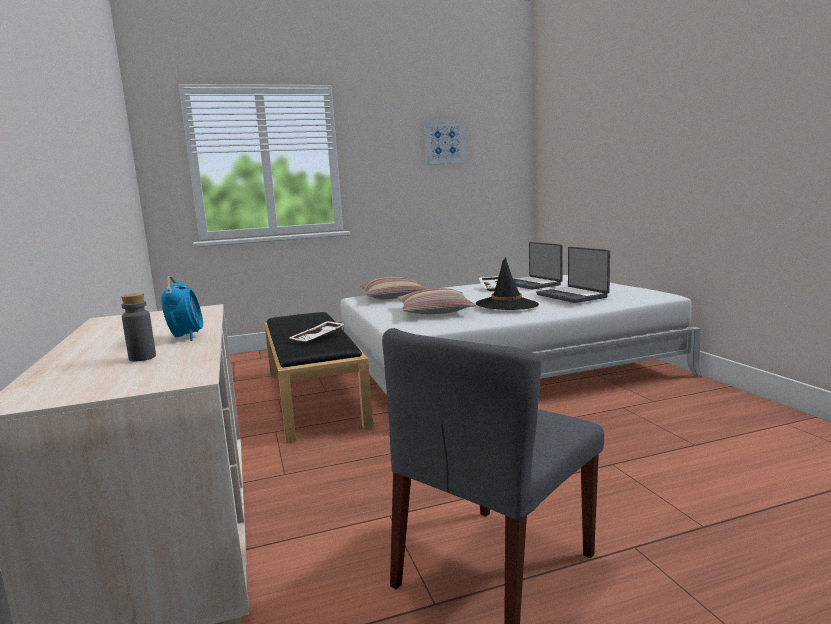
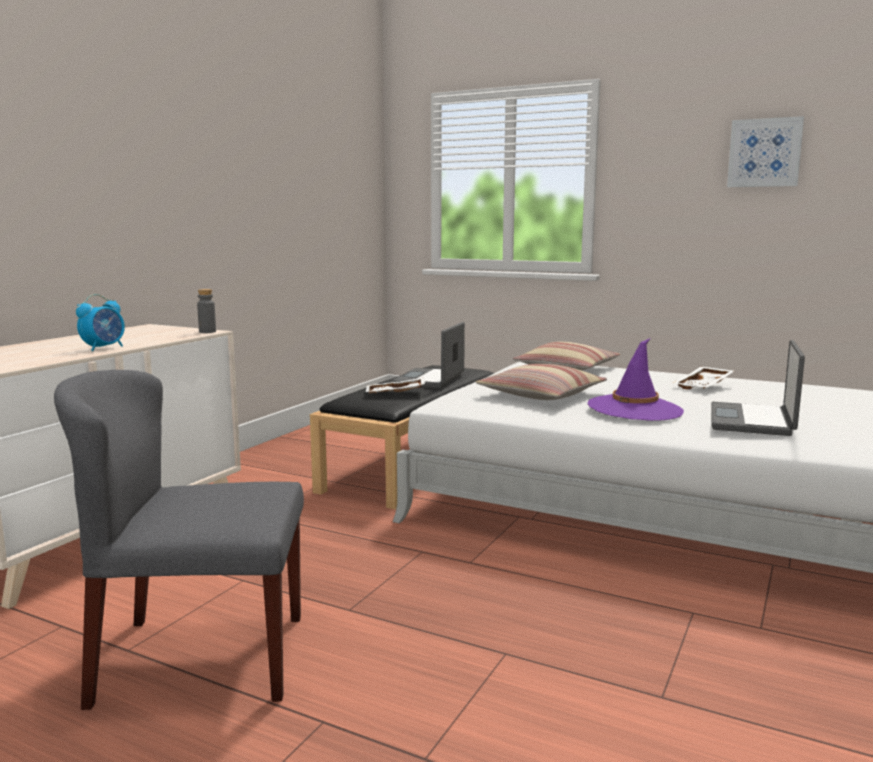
camera: 45 degrees right, 0 degrees up
(142, 358) = (35, 354): grey bottle -> grey bottle (207, 332)
(507, 305) = (635, 409): black hat -> purple hat
(532, 284) = (779, 394): laptop -> laptop (430, 380)

